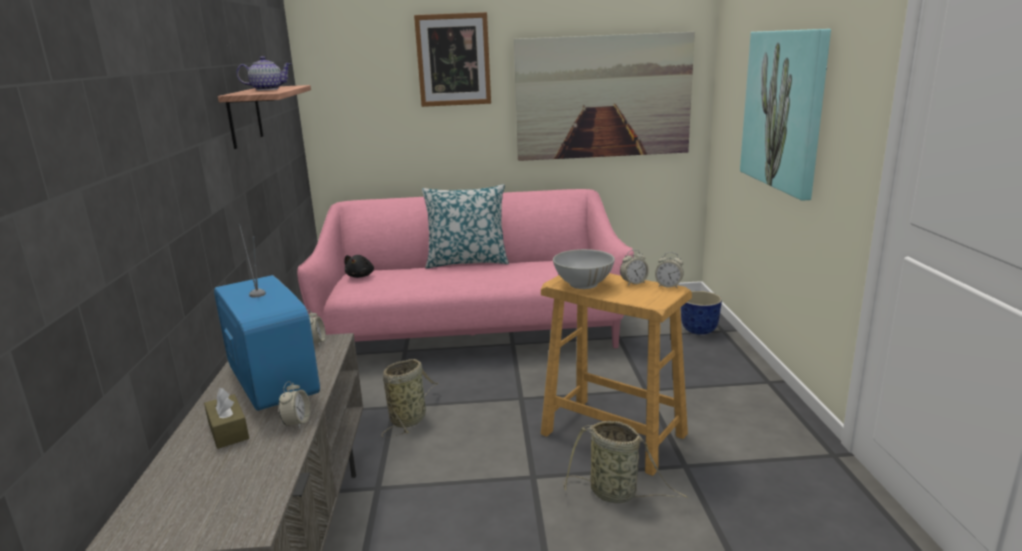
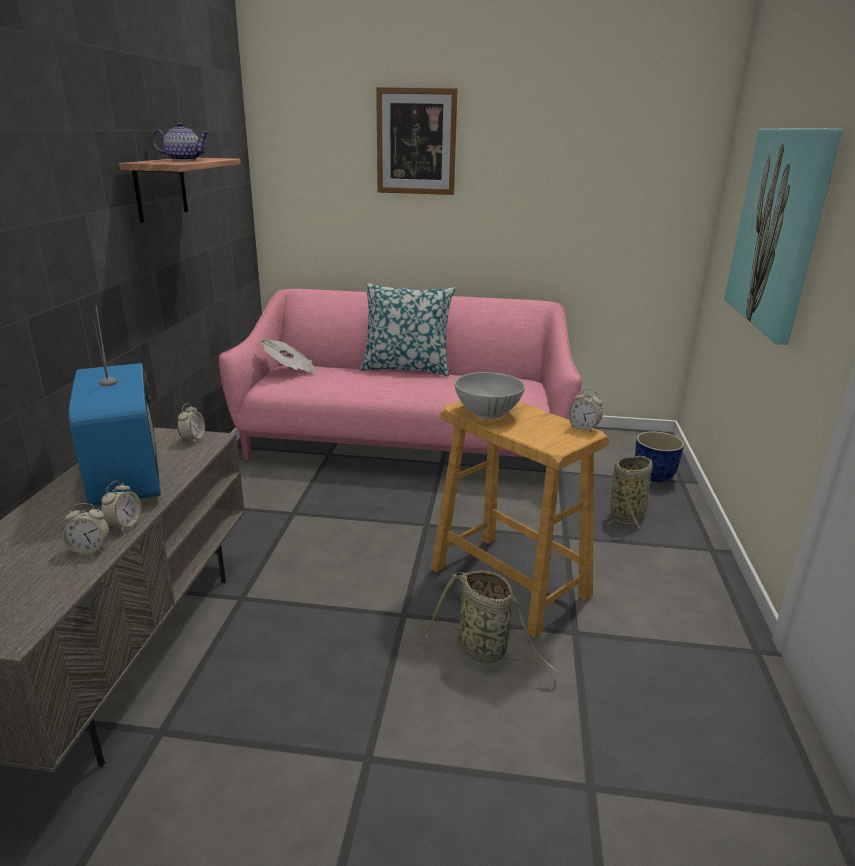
camera: 10 degrees right, 5 degrees up
(228, 431) = (55, 523): brown tissue box -> none
(361, 276) = (290, 370): black plush toy -> newspaper
(409, 418) = (303, 528): basket -> basket (628, 514)
(603, 97) = (582, 197): picture -> none
(633, 283) = (545, 419): alarm clock -> alarm clock (90, 549)

